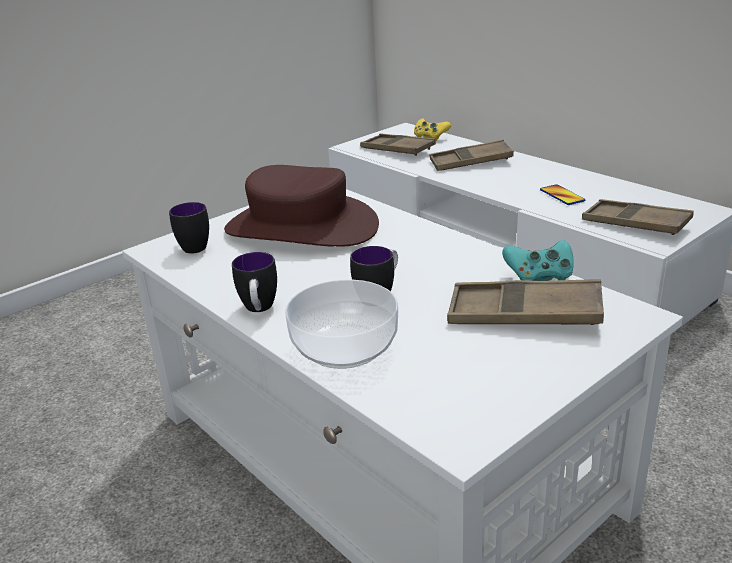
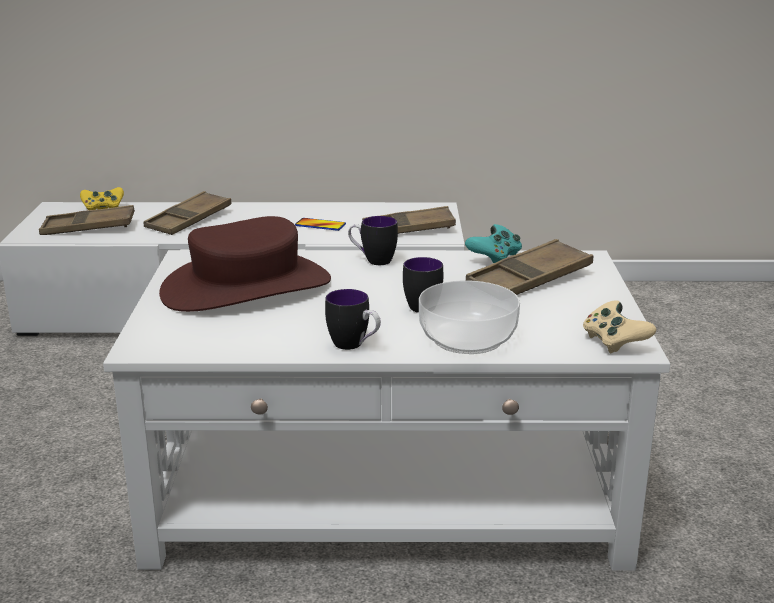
camera: 50 degrees left, 5 degrees down
(193, 246) = (175, 332): mug -> mug (372, 260)
(457, 423) = (614, 342): none -> beige game controller

